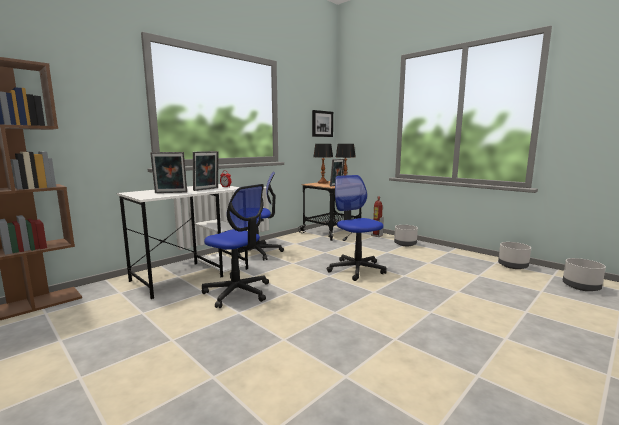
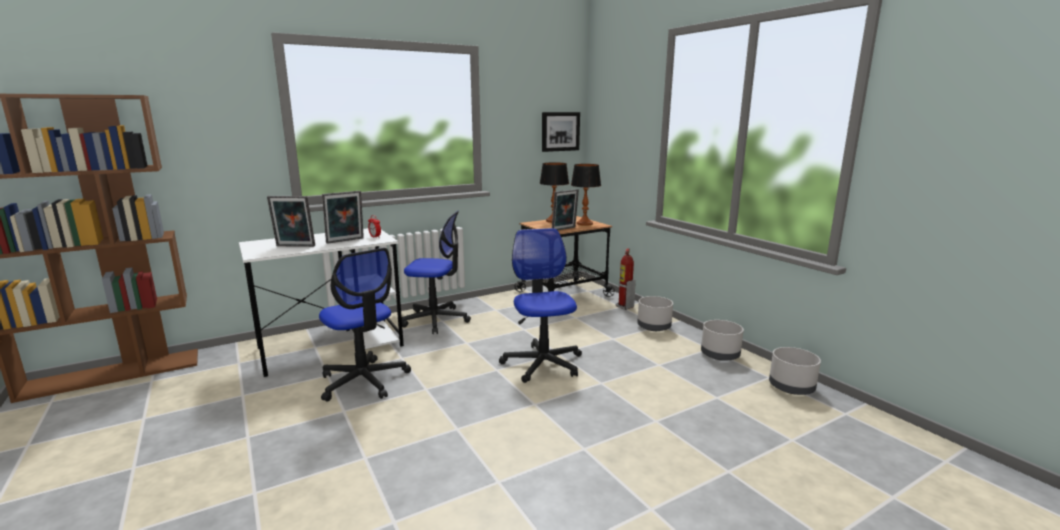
camera: 15 degrees right, 5 degrees up
(581, 287) = (871, 442): grey planter -> grey planter (720, 355)

